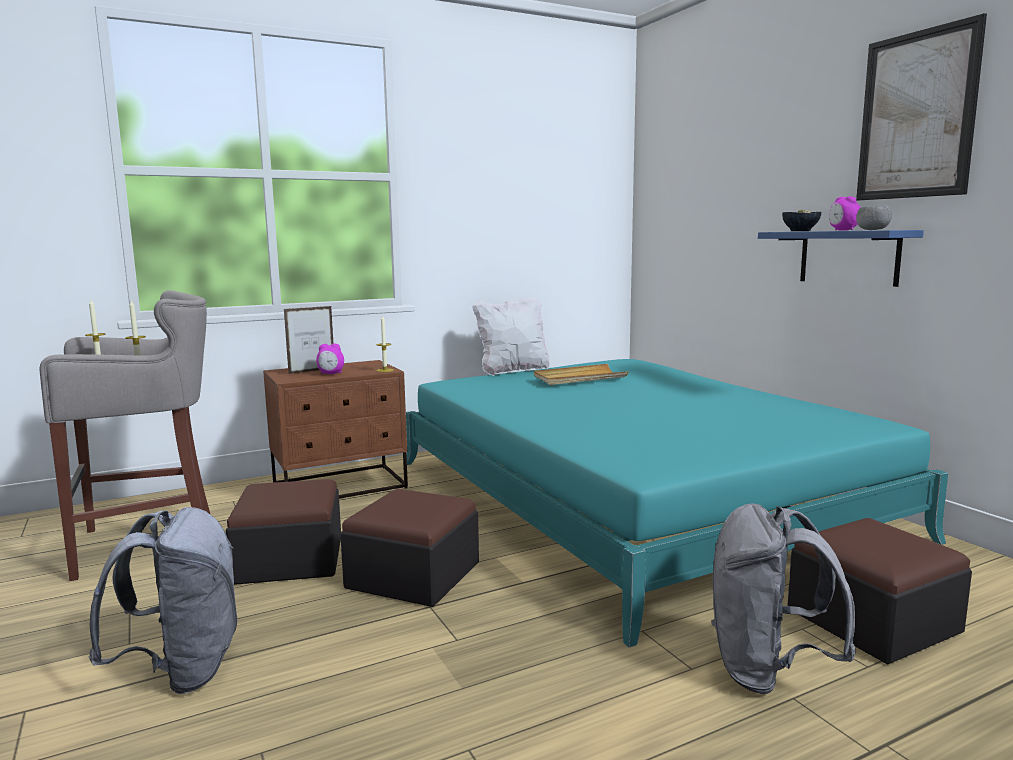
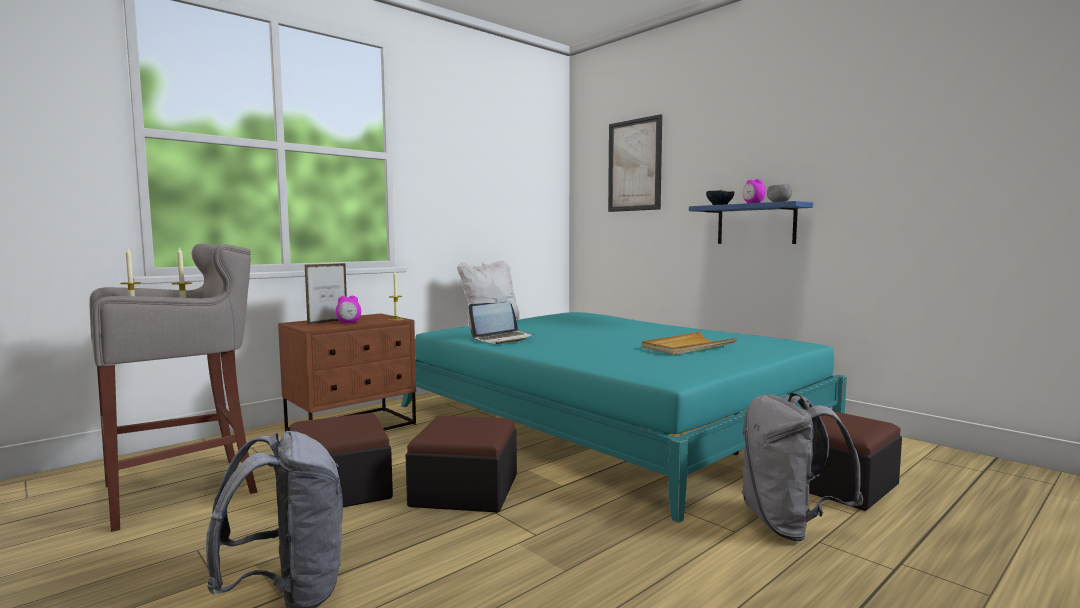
camera: 15 degrees left, 5 degrees down
(503, 397) = (503, 339): none -> laptop
(579, 378) = (553, 324): beige tray -> beige tray (688, 347)
(916, 115) = (803, 122): picture -> picture (634, 165)

